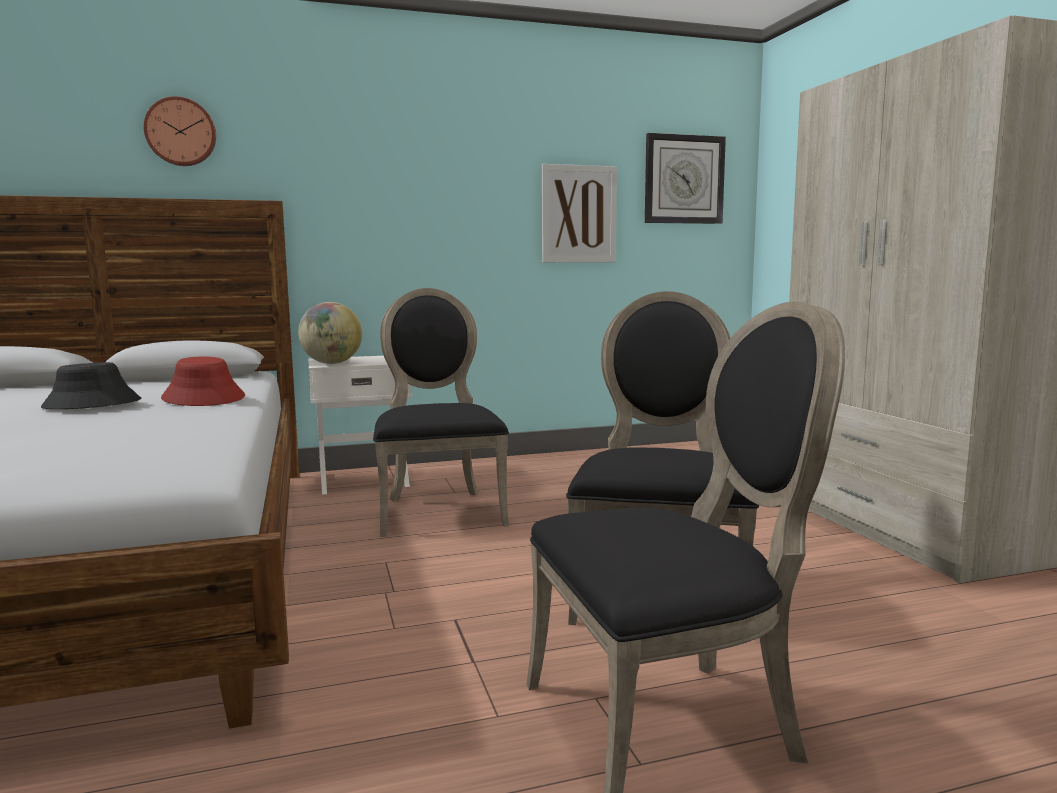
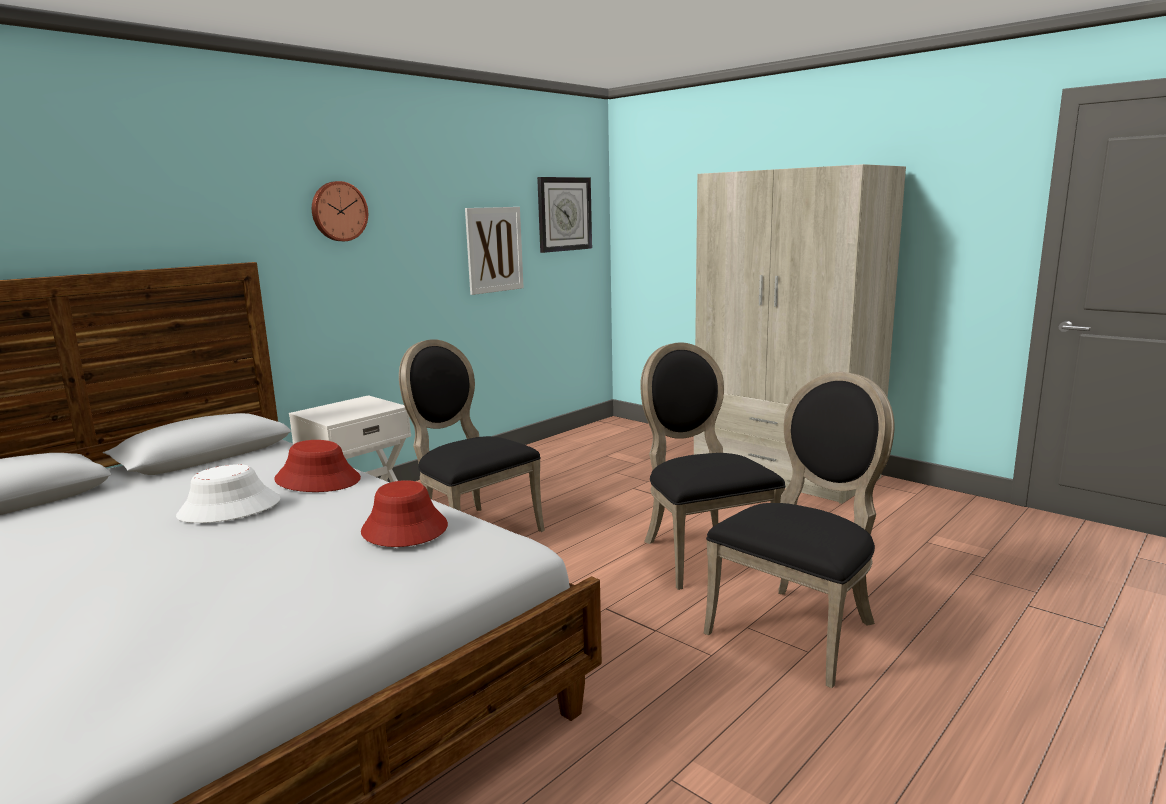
camera: 30 degrees left, 5 degrees up
(91, 405) = (229, 509): black hat -> white hat
(152, 438) = (404, 529): none -> red hat
(181, 132) = (139, 196): wall clock -> wall clock (338, 211)
(331, 363) = (335, 417): globe -> none

